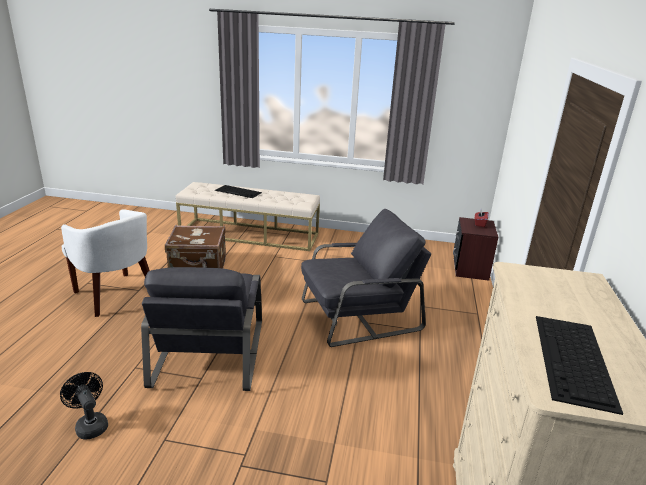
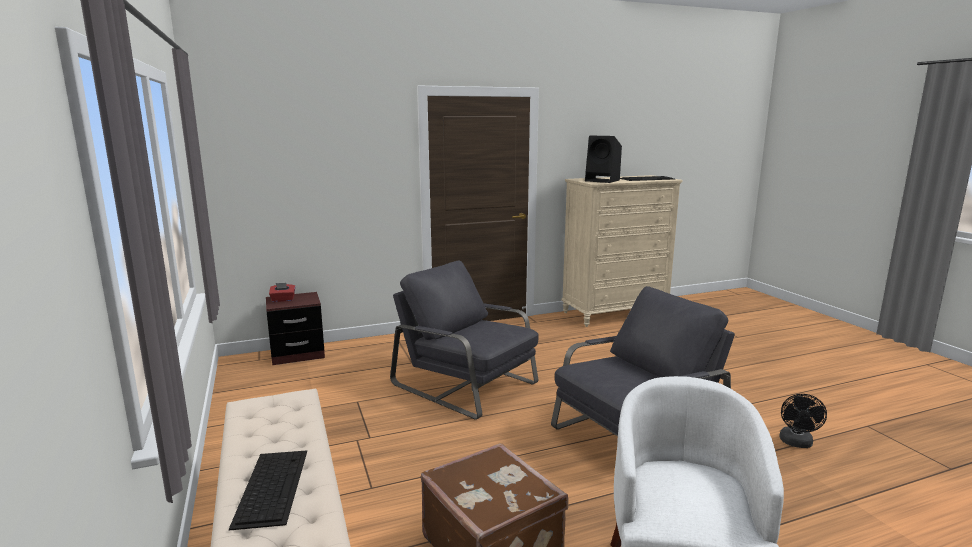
camera: 120 degrees left, 10 degrees down
(546, 290) = (603, 180): none -> black speaker

